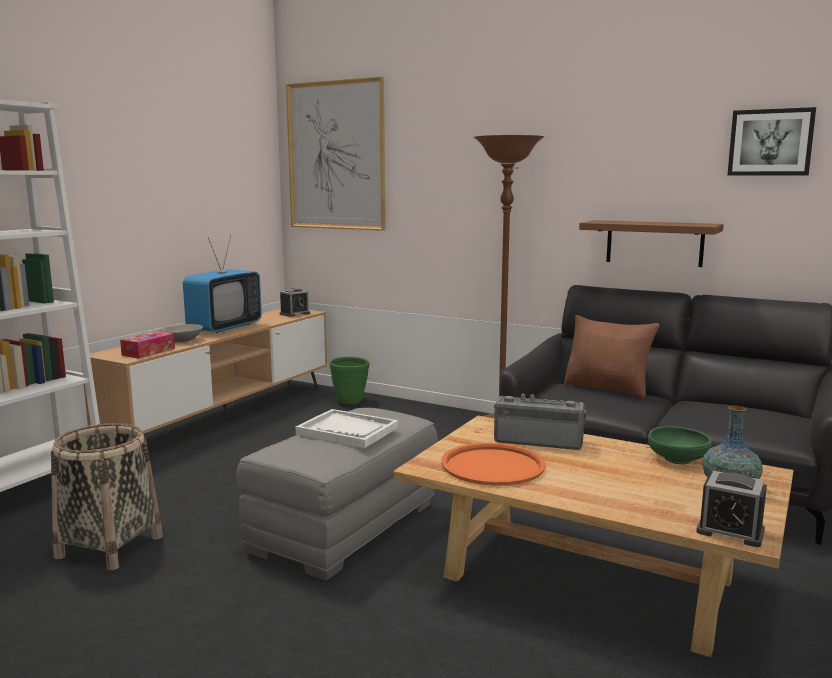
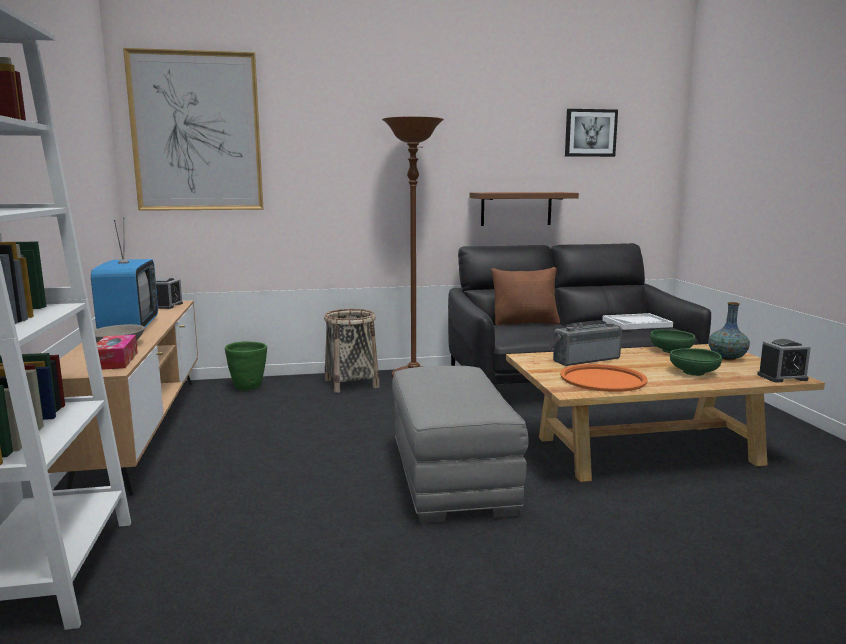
camera: 40 degrees left, 0 degrees up
(110, 546) = (280, 573): basket -> basket (351, 383)
(347, 431) = (451, 385): white tray -> white tray (636, 323)
(622, 490) = (694, 372): none -> green bowl

